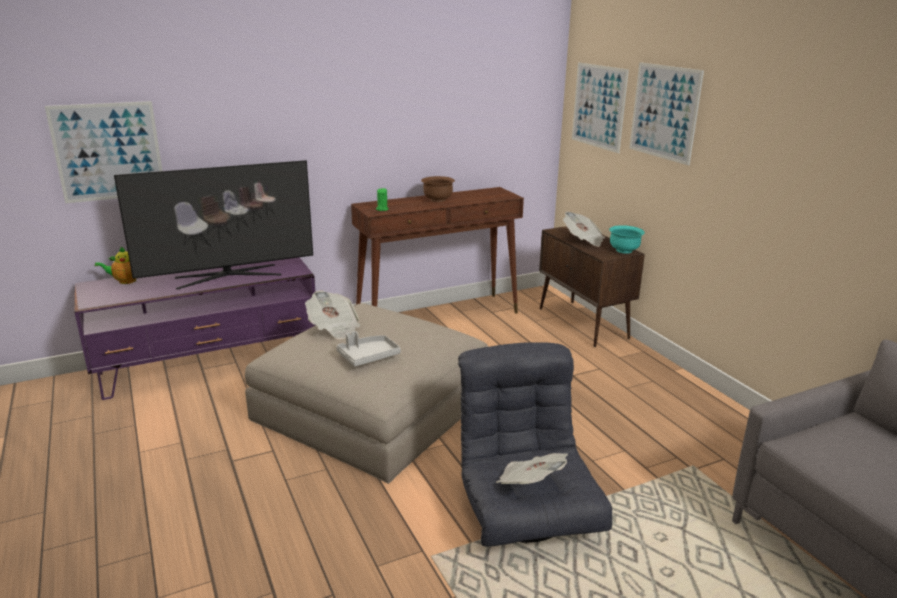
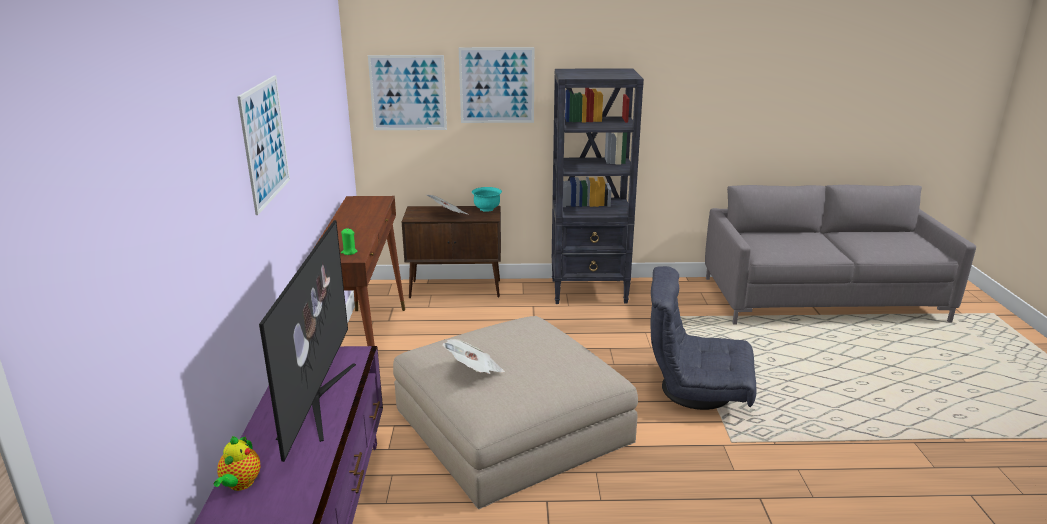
camera: 65 degrees left, 0 degrees up
(108, 152) = (177, 307): picture -> picture (265, 142)
(368, 356) = (550, 363): grey tray -> none
(437, 200) = (353, 225): brown bowl -> none
(530, 483) = (719, 359): newspaper -> none
(677, 393) = (589, 291): none -> black bookcase

